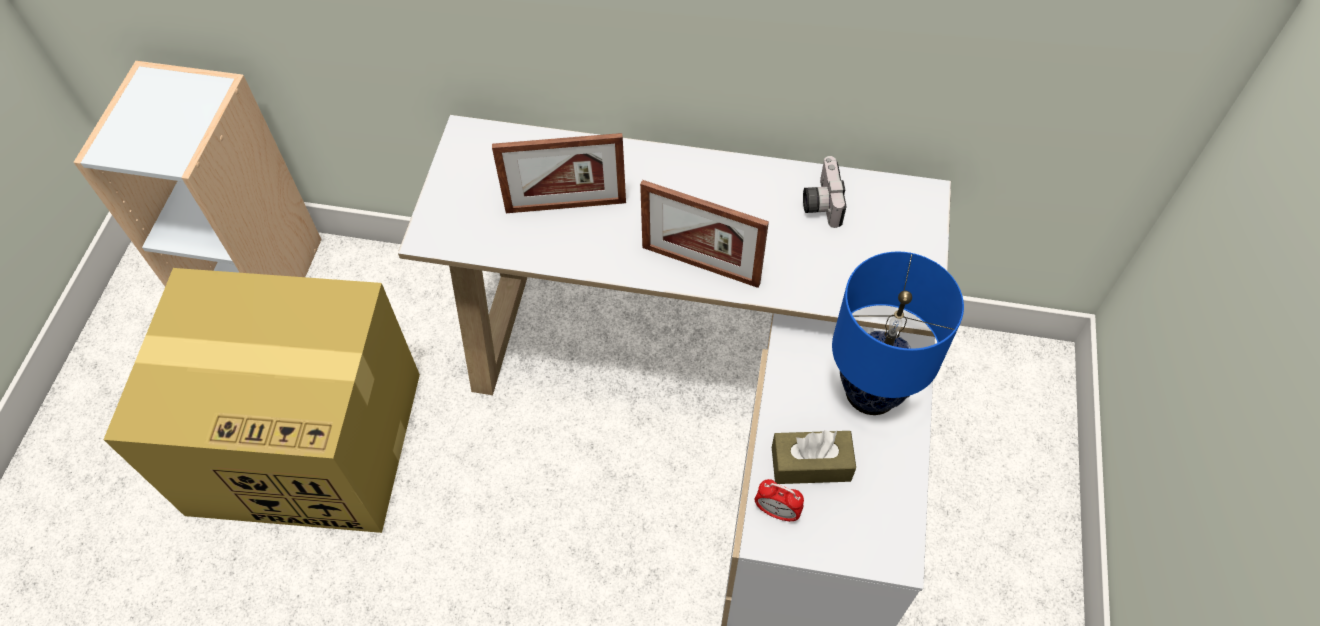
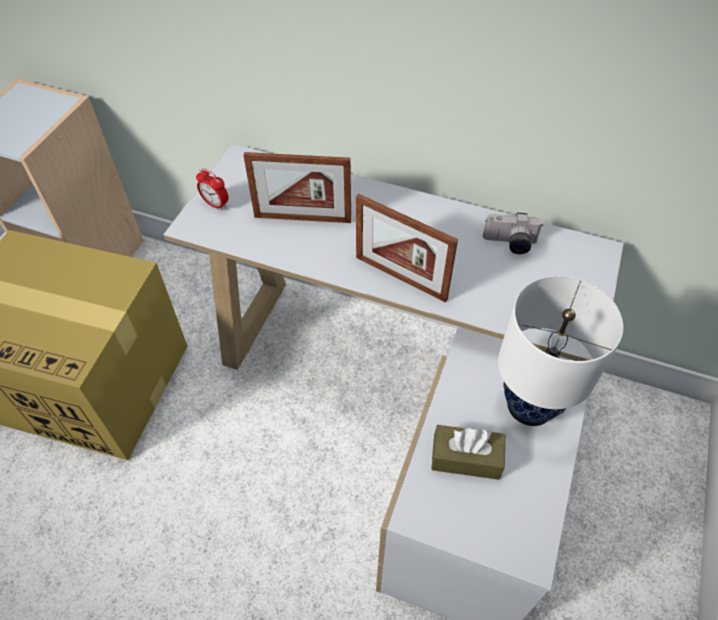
camera: 10 degrees right, 5 degrees down
(776, 511) = (428, 494): alarm clock -> alarm clock (215, 204)
(820, 202) = (510, 244): camera -> camera turned 90 degrees counterclockwise
(871, 391) = (530, 405): blue table lamp -> white table lamp

